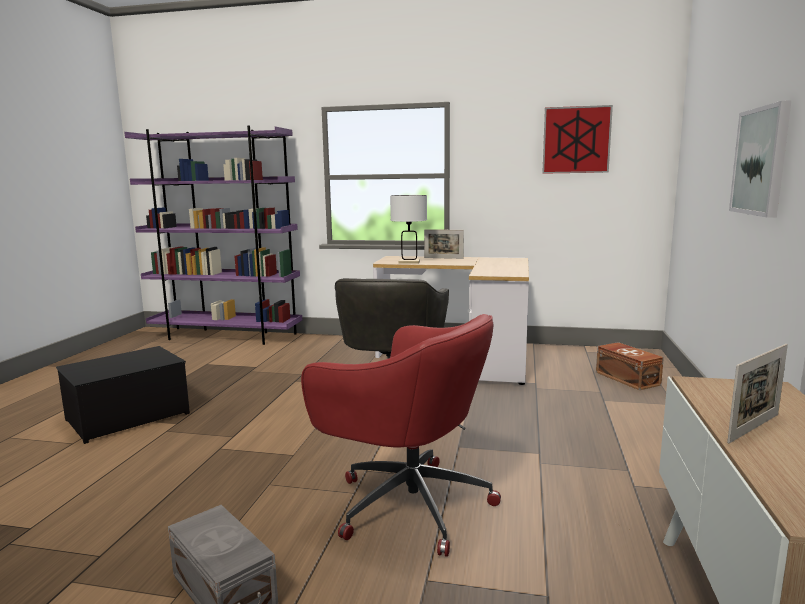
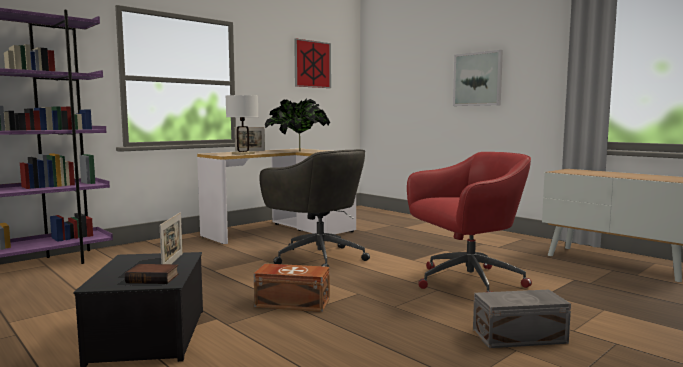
camera: 55 degrees left, 5 degrees down
(96, 372) = (154, 278): none -> book
(484, 264) = (298, 151): none -> potted plant
(627, 378) = (384, 218): brown storage box -> brown storage box (292, 302)
(754, 428) = (612, 175): picture frame -> picture frame (172, 262)

